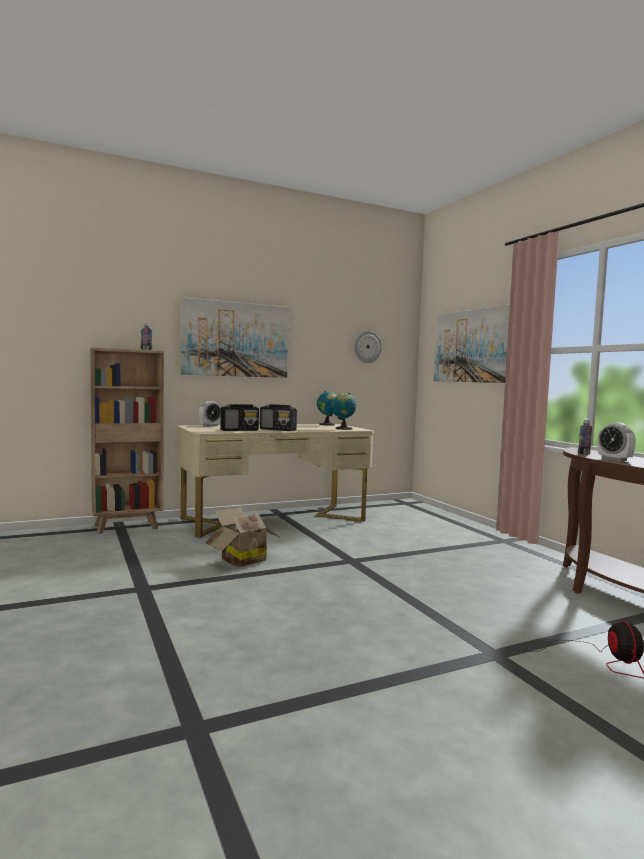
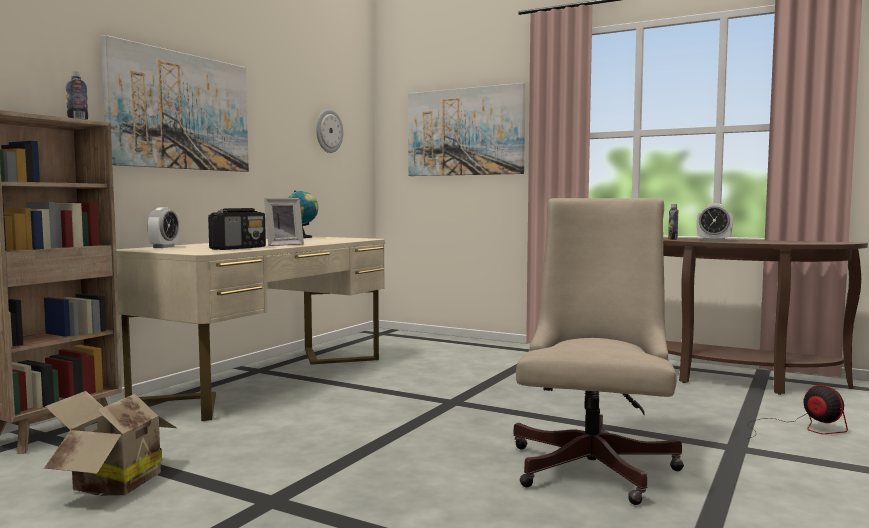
camera: 35 degrees left, 0 degrees up
(240, 560) = (328, 432): cardboard box -> cardboard box (111, 484)
(278, 430) = (282, 245): radio -> picture frame
(342, 428) = (344, 239): globe -> none
(354, 628) = (595, 464): none -> beige office chair

